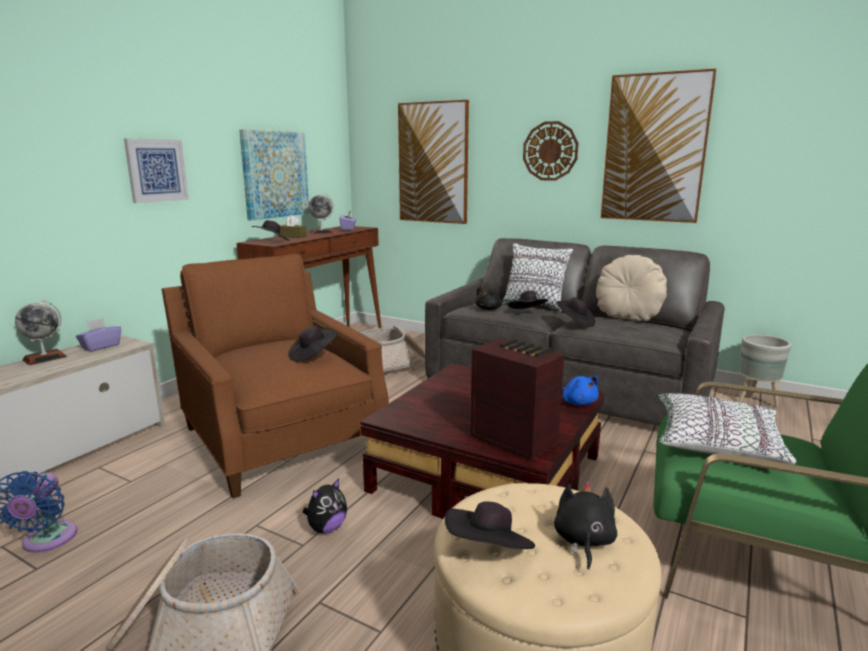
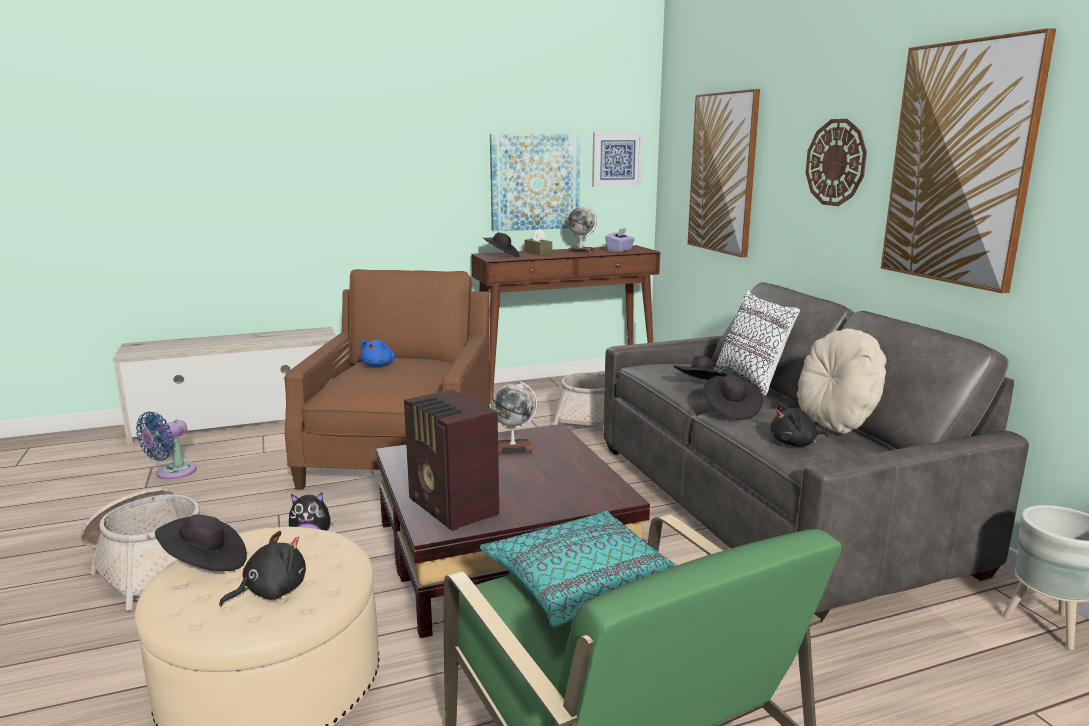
camera: 40 degrees right, 0 degrees up
(45, 358) = (258, 335): globe -> globe (513, 448)
(101, 347) = (302, 334): purple tissue box -> none
(156, 170) = (387, 177): picture -> picture (616, 159)
(312, 356) = (405, 377): black hat -> none
(489, 309) = (670, 372): black plush toy -> black plush toy (795, 443)
(513, 439) = (452, 508): radio -> radio turned 150 degrees clockwise
(578, 402) = (594, 502): blue plush toy -> blue plush toy (379, 365)
(717, 442) = (582, 584): white pillow -> turquoise pillow

